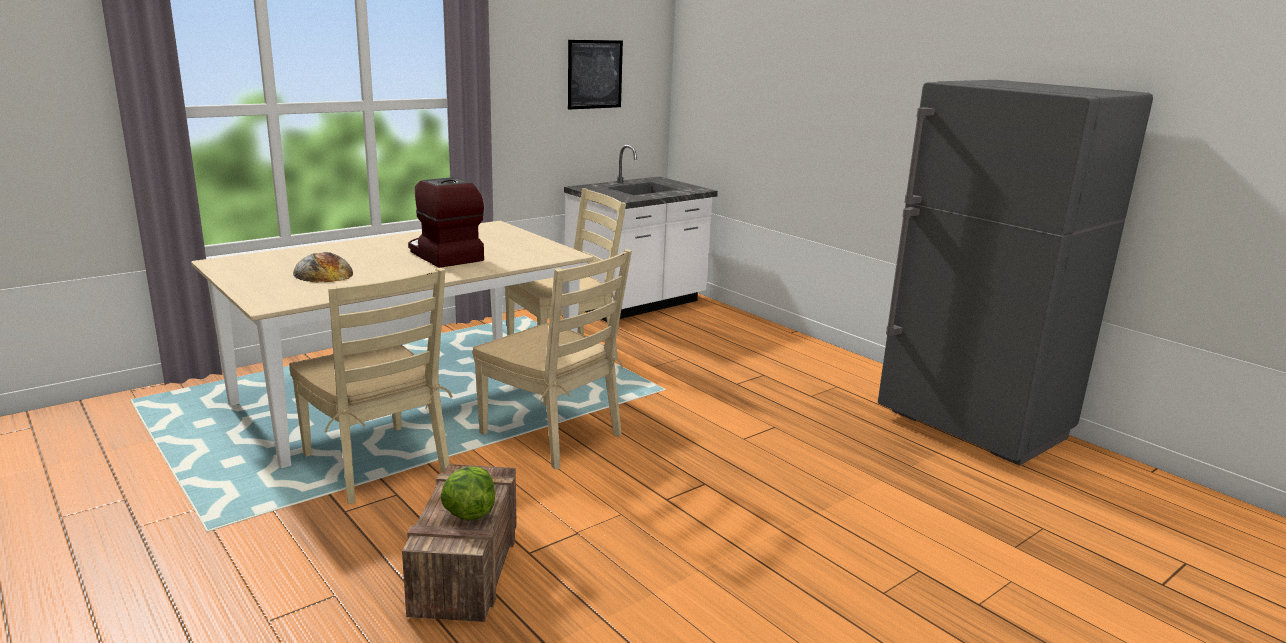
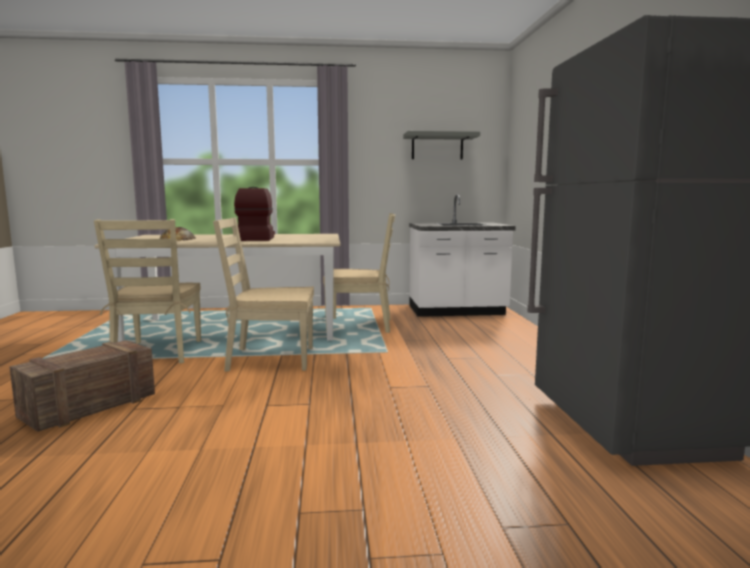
camera: 35 degrees right, 10 degrees down
(469, 513) = (76, 360): lettuce -> none
(552, 435) = (270, 359): beige chair -> beige chair turned 105 degrees clockwise
(595, 74) = (437, 147): picture -> grey shelf

